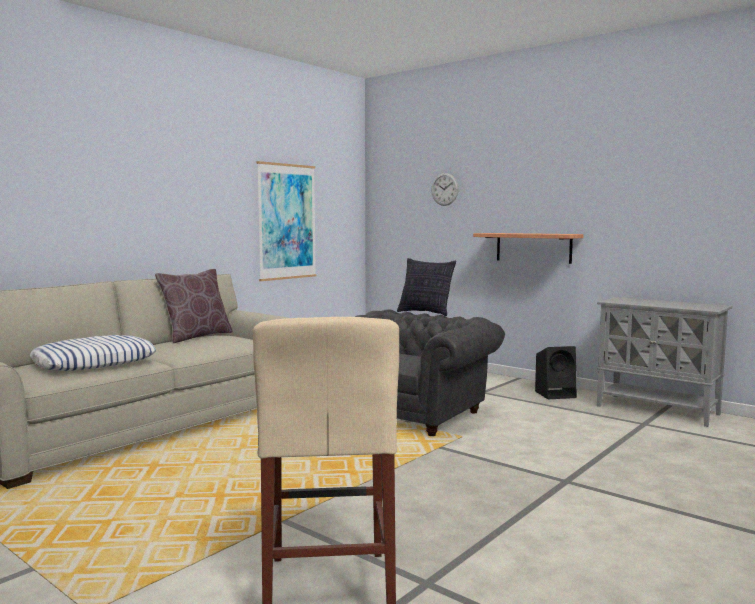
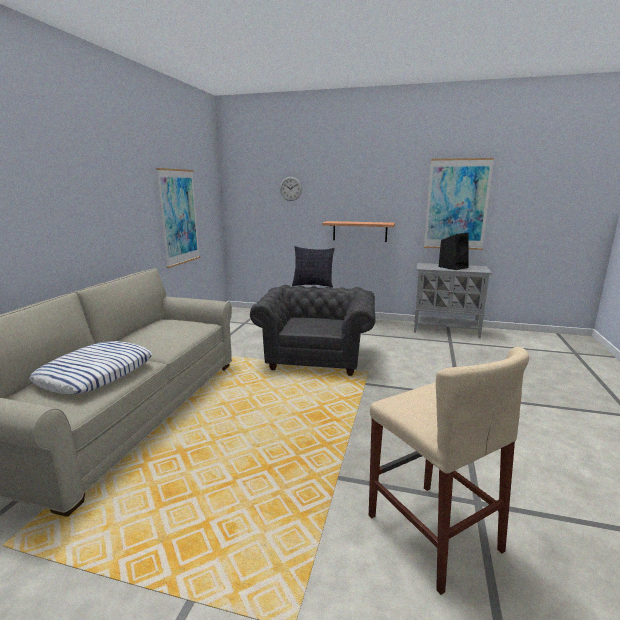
camera: 25 degrees left, 10 degrees up
(196, 336) = (147, 326): brown pillow -> none
(556, 394) = (383, 326): black speaker -> black speaker (453, 267)
(678, 205) = (457, 204): none -> picture

